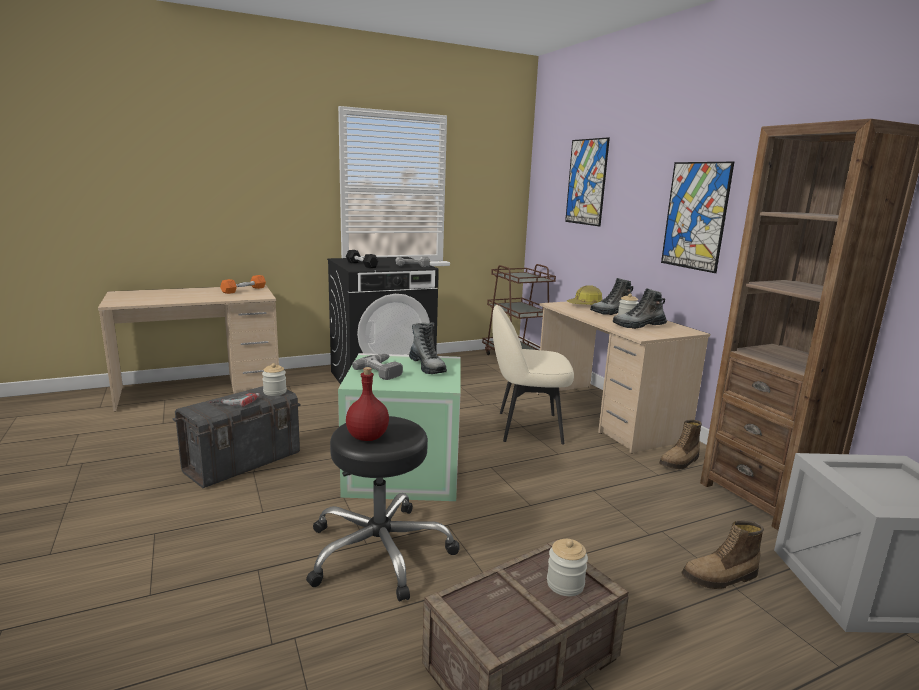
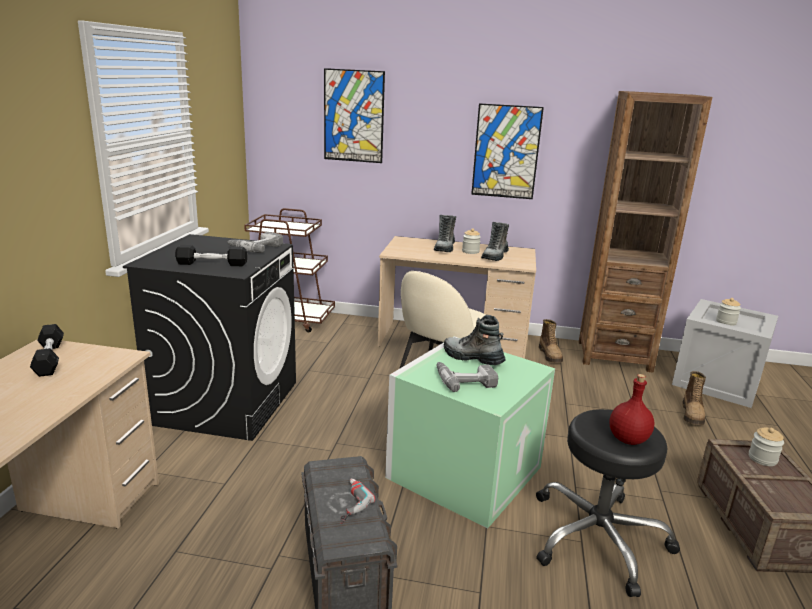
camera: 55 degrees left, 5 degrees up
(244, 290) = (49, 359): orange dumbbell -> black dumbbell
(275, 392) = (344, 468): jar -> jar (726, 322)
(427, 367) = (472, 358): boot -> boot turned 150 degrees counterclockwise
(585, 305) = (411, 246): hard hat -> none

